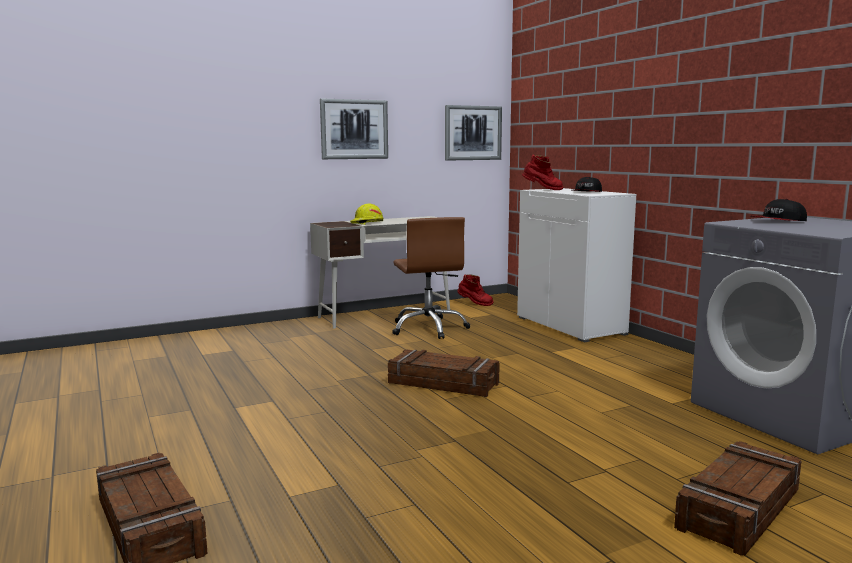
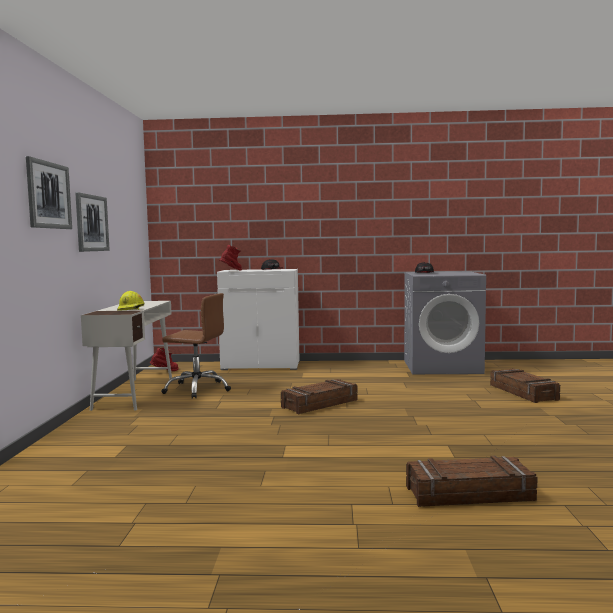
camera: 60 degrees left, 5 degrees down
(473, 133) = (137, 229): picture -> picture (48, 195)

